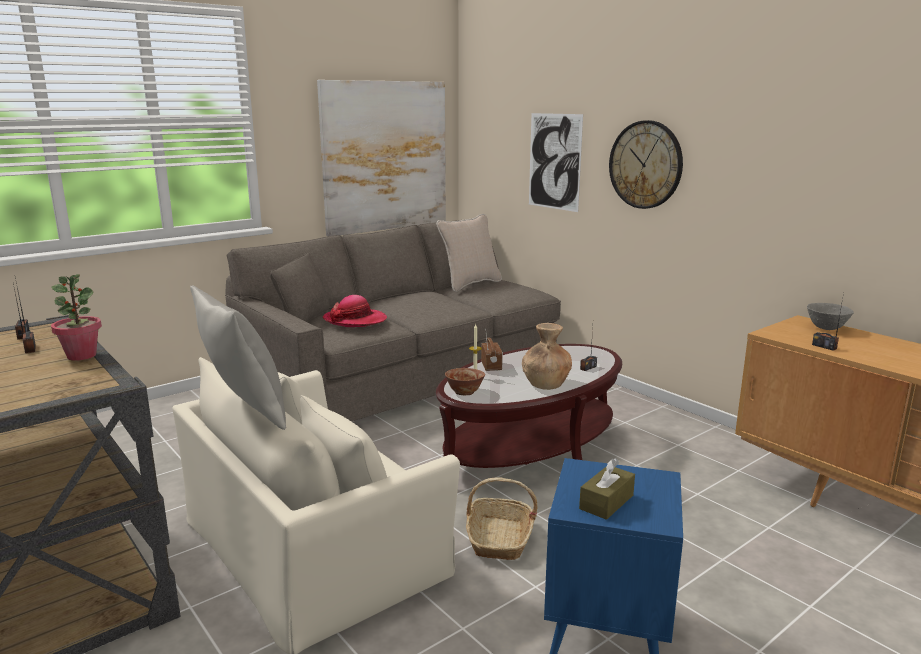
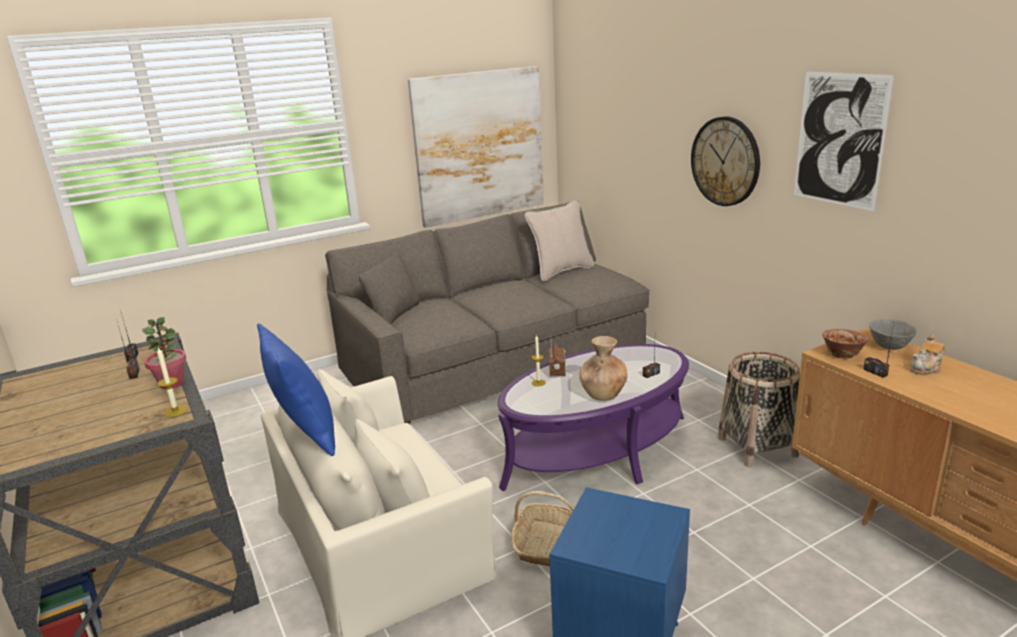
camera: 10 degrees right, 5 degrees up
(94, 378) = (175, 411): none -> candle
(244, 411) = (305, 433): grey pillow -> blue pillow
(355, 320) = (439, 317): hat -> none
(464, 392) = (523, 401): bowl -> bowl (842, 355)
(530, 452) = (597, 450): brown coffee table -> purple coffee table
(554, 161) = (642, 151): picture -> picture (839, 140)
(606, 502) = (607, 539): brown tissue box -> none
(689, 443) = (757, 447): none -> basket
(868, 343) = (926, 369): none -> teapot

